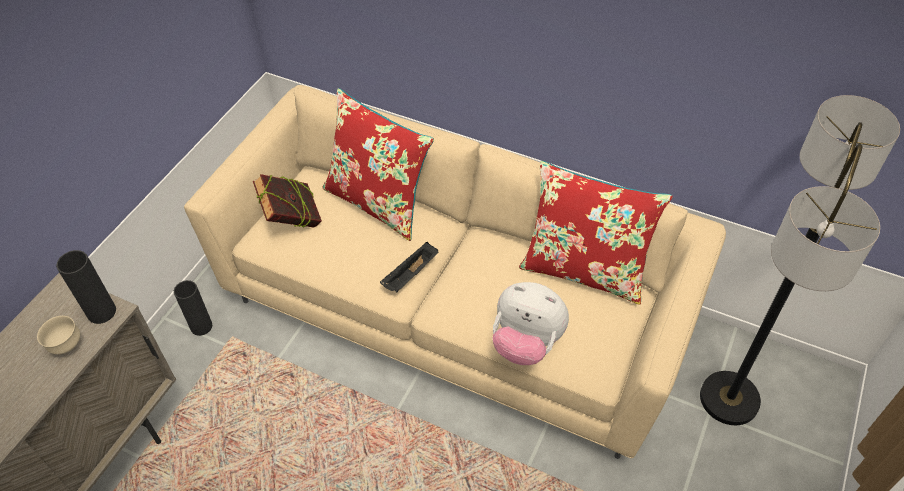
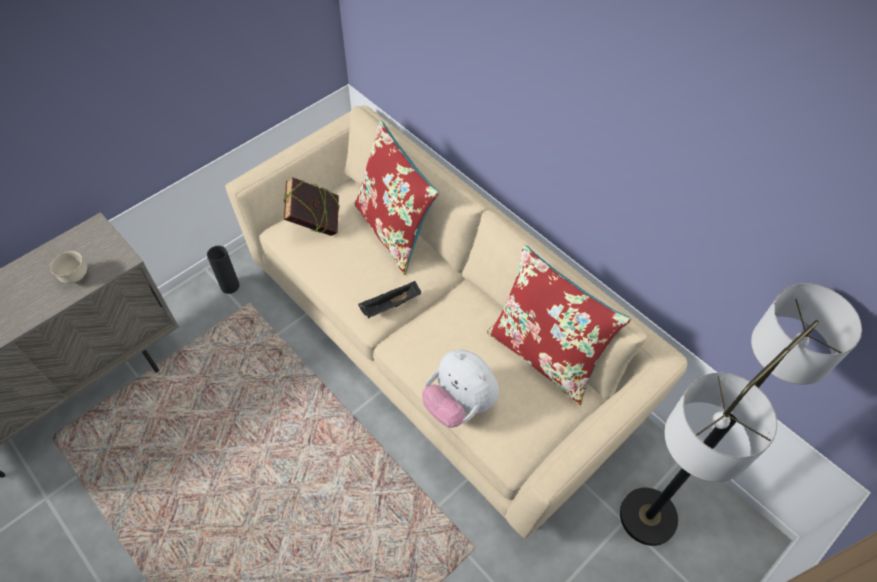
camera: 20 degrees right, 5 degrees up
(101, 312) = (114, 257): black vase -> none

